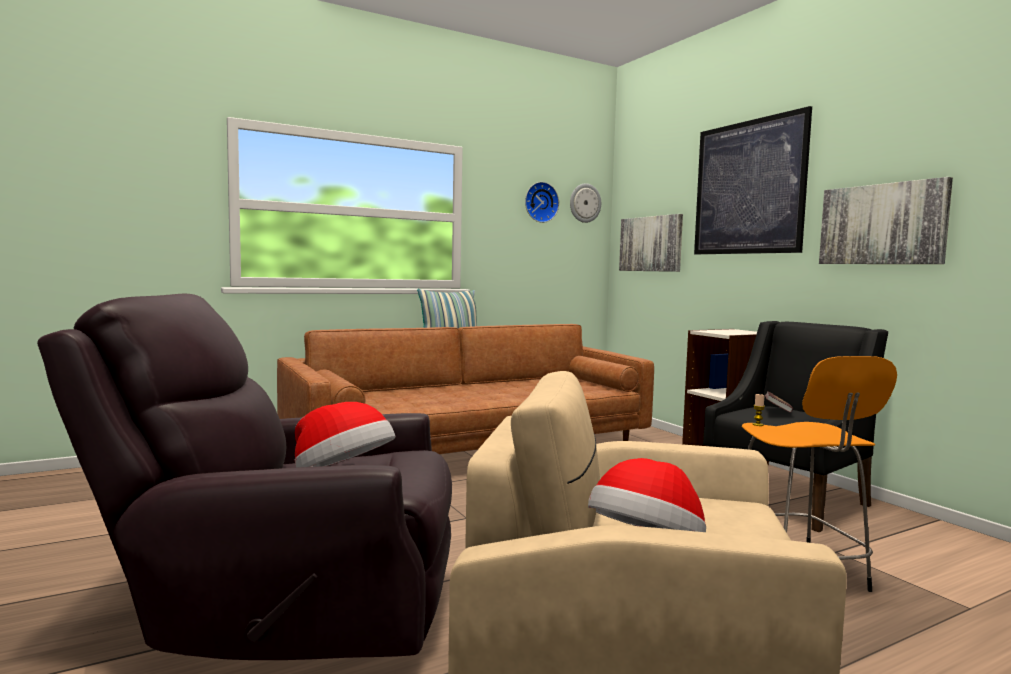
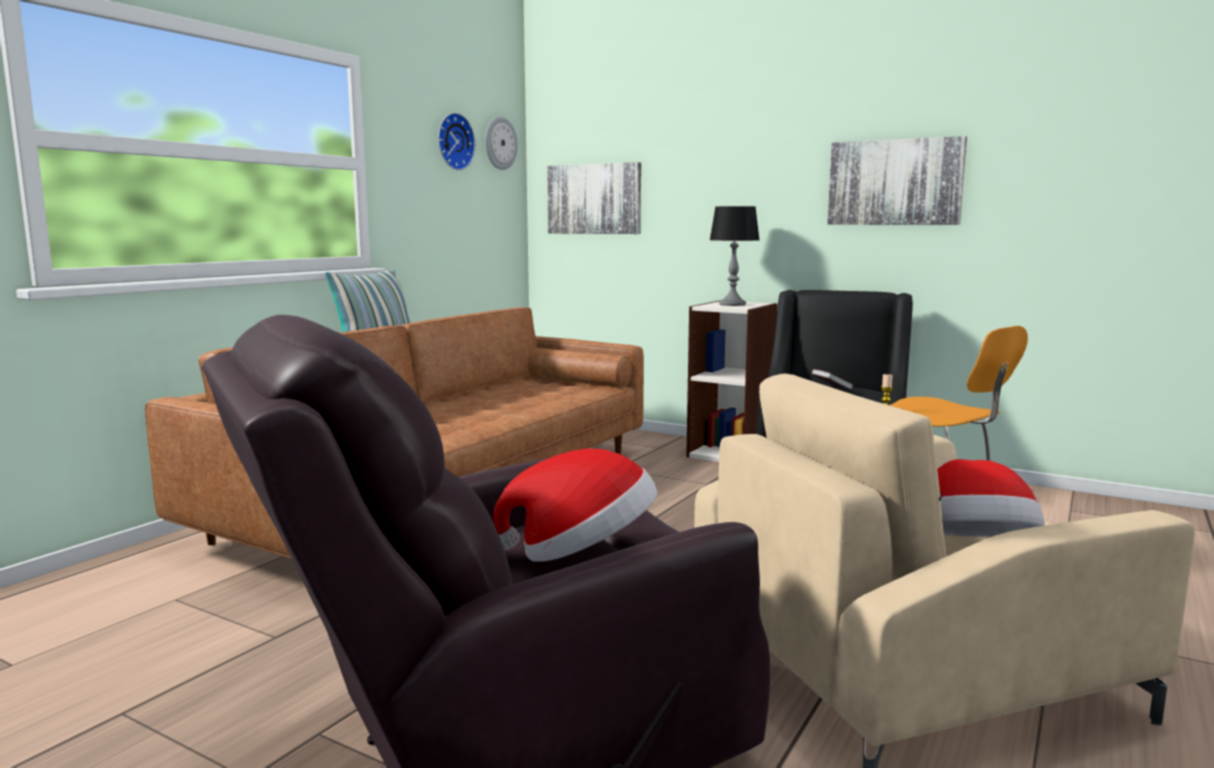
camera: 30 degrees left, 5 degrees up
(730, 331) = (732, 304): none -> table lamp
(748, 187) = (732, 134): picture -> none

